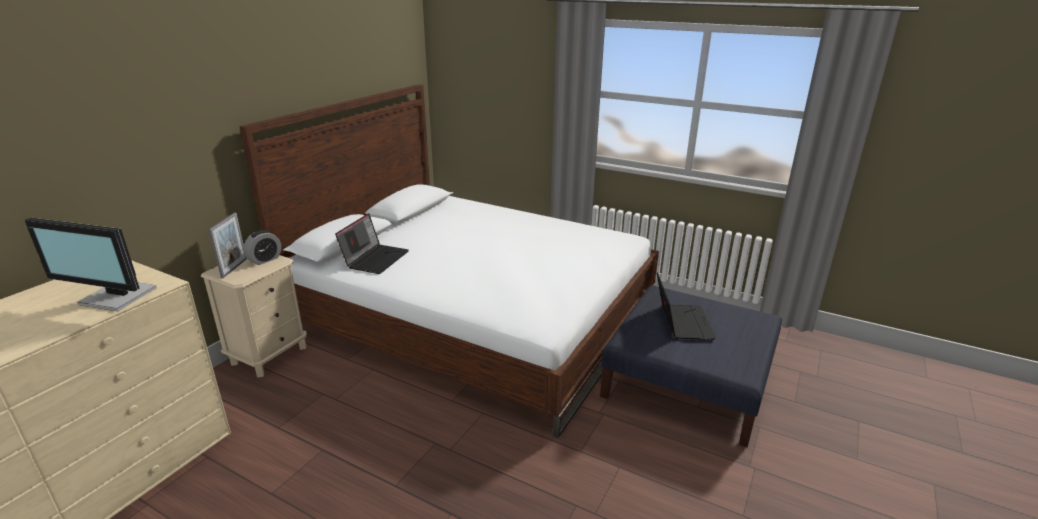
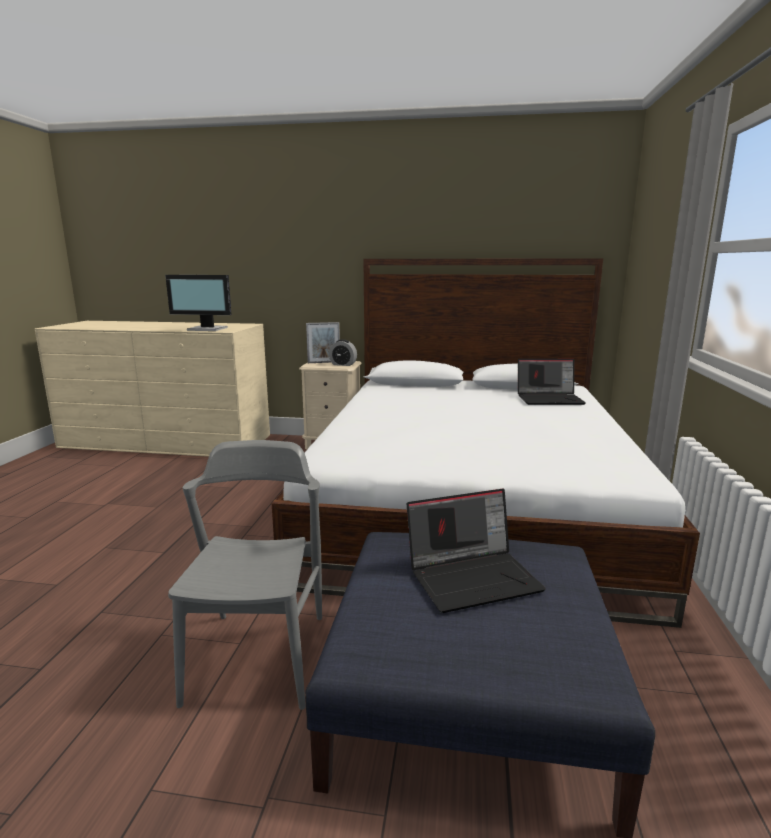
camera: 70 degrees right, 10 degrees down
(116, 297) = (207, 329): monitor -> monitor turned 75 degrees counterclockwise
(375, 258) = (401, 393): laptop -> laptop (550, 399)
(637, 458) = (258, 656): none -> grey chair

